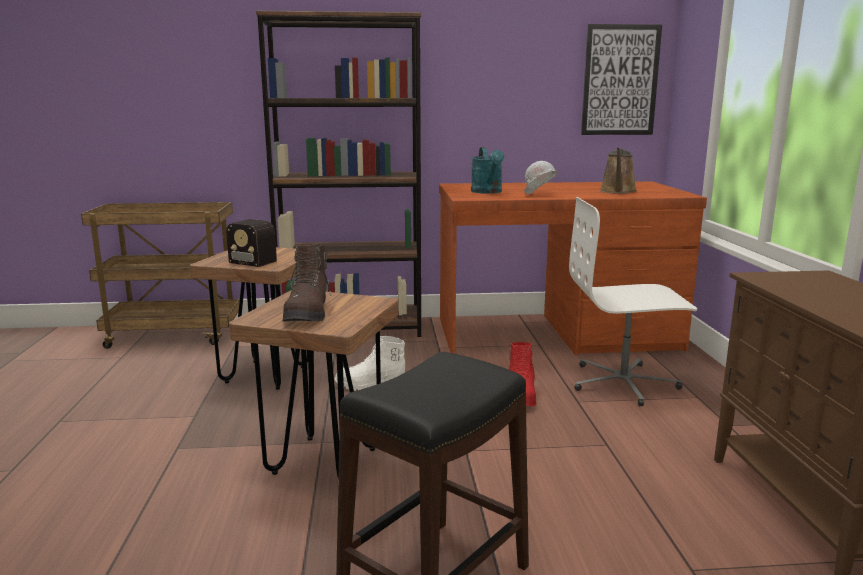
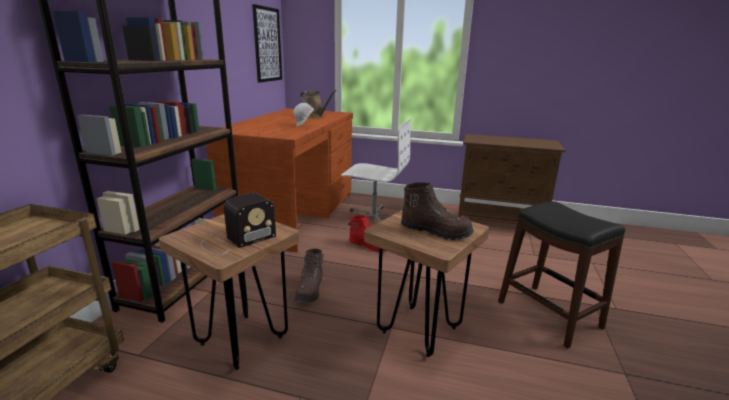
camera: 70 degrees left, 5 degrees up
(370, 384) = (310, 290): white boot -> brown boot
(488, 192) = (273, 130): turquoise watering can -> none
(624, 383) = (373, 218): white office chair -> white office chair turned 90 degrees counterclockwise

